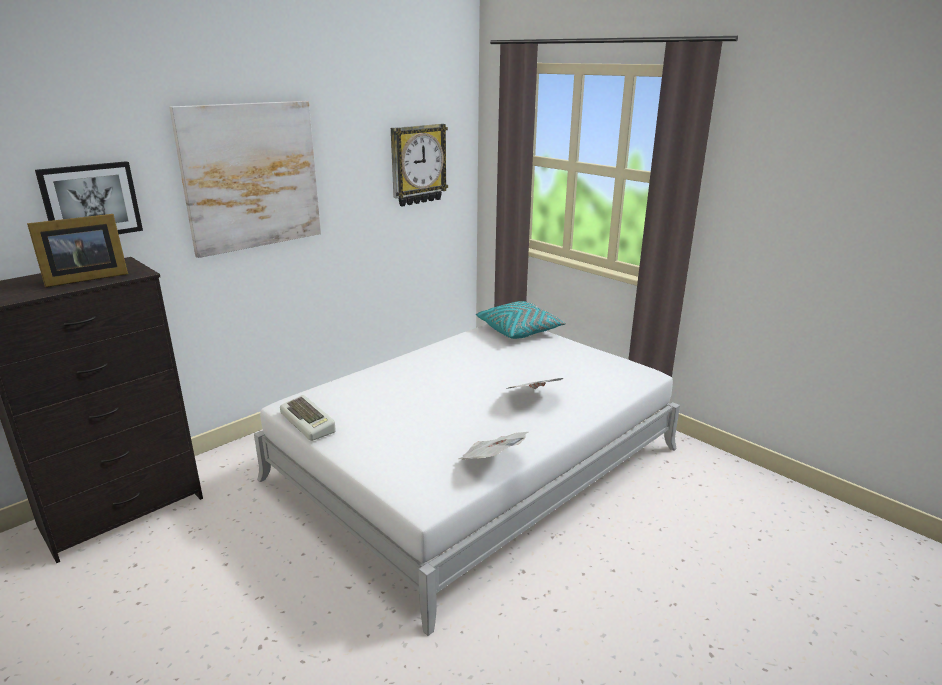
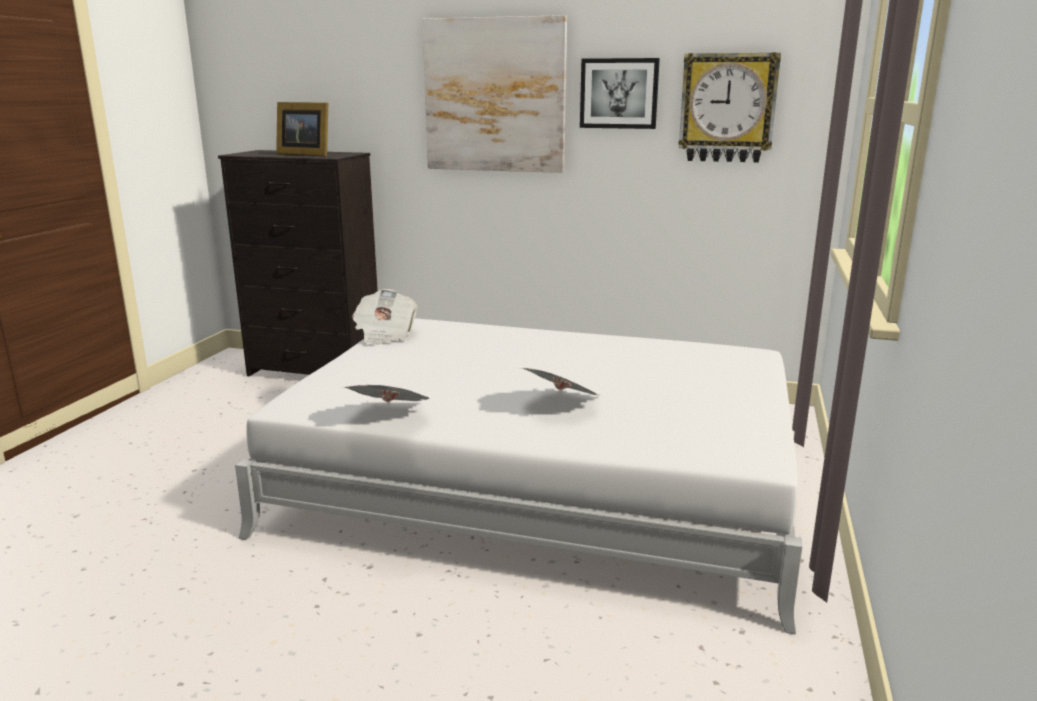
camera: 60 degrees right, 5 degrees down
(91, 201) = (354, 99): picture -> picture (619, 93)
(309, 422) = (385, 335): keyboard -> newspaper
(519, 330) = (746, 362): turquoise pillow -> none

